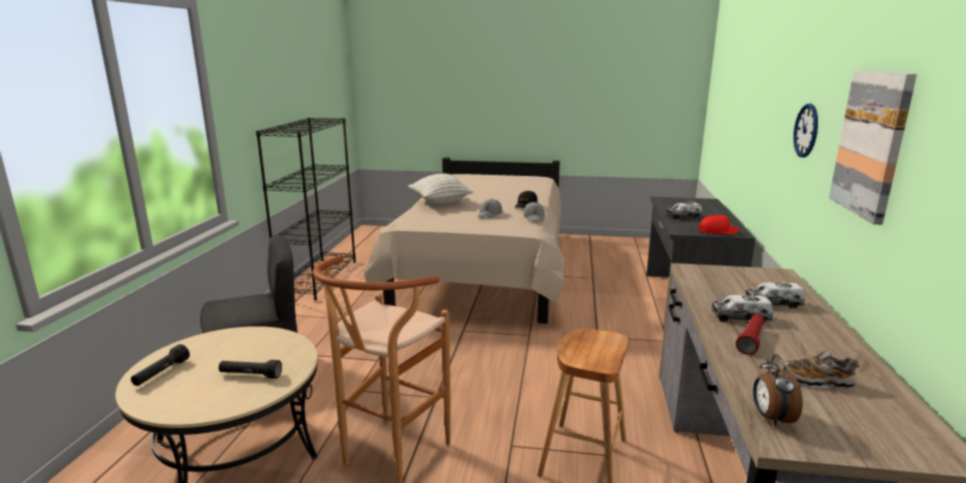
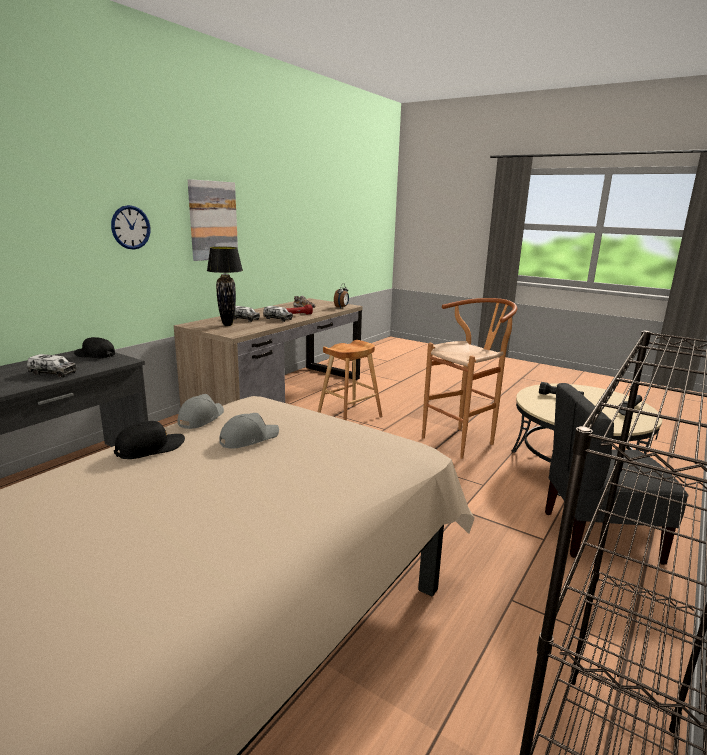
camera: 155 degrees left, 0 degrees up
(440, 203) = (285, 504): pillow -> none
(718, 231) = (95, 355): red cap -> black cap
(747, 284) = (227, 325): none -> black table lamp

